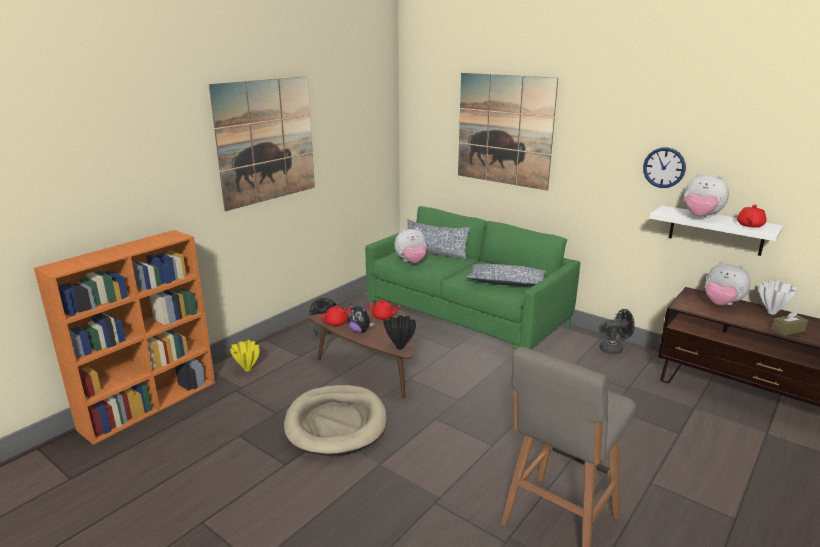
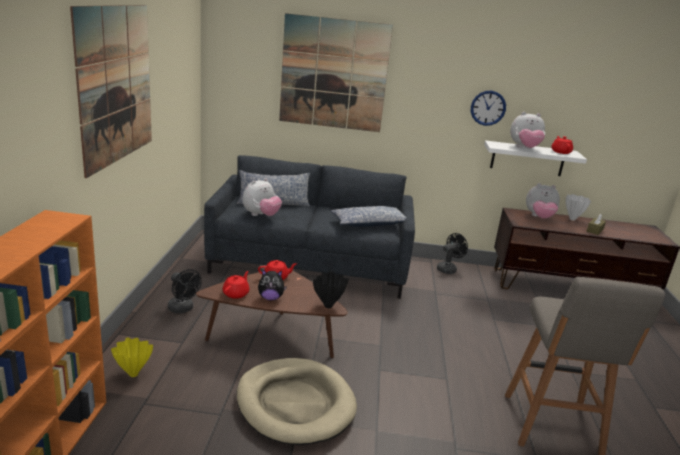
camera: 35 degrees left, 0 degrees up
(466, 317) = (310, 264): green sofa -> grey sofa

